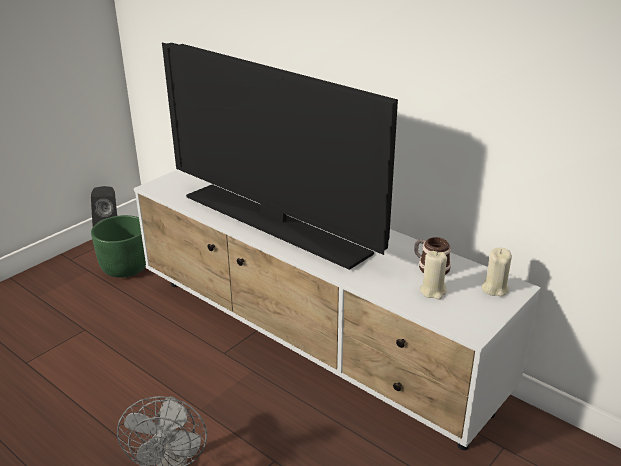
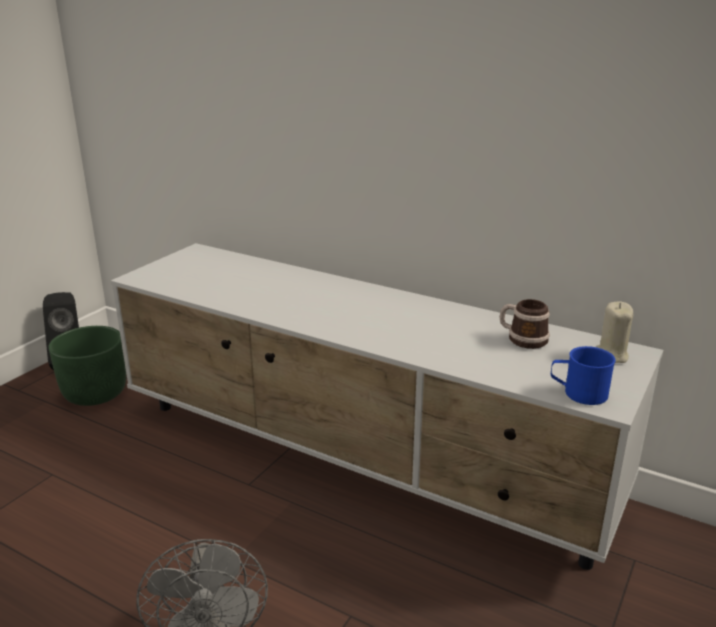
camera: 10 degrees left, 5 degrees down
(275, 224) = (310, 306): television -> none
(433, 291) = (538, 364): beige candle -> none
(453, 318) = (578, 393): none -> blue mug

